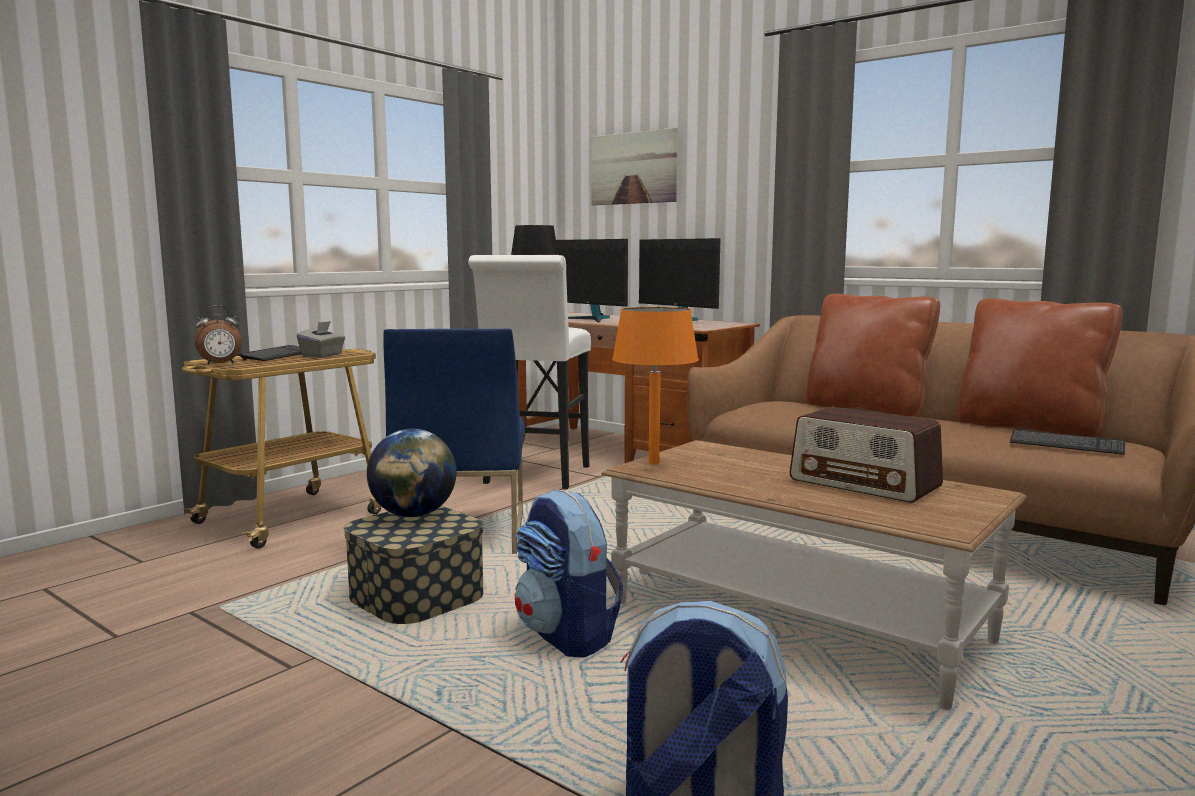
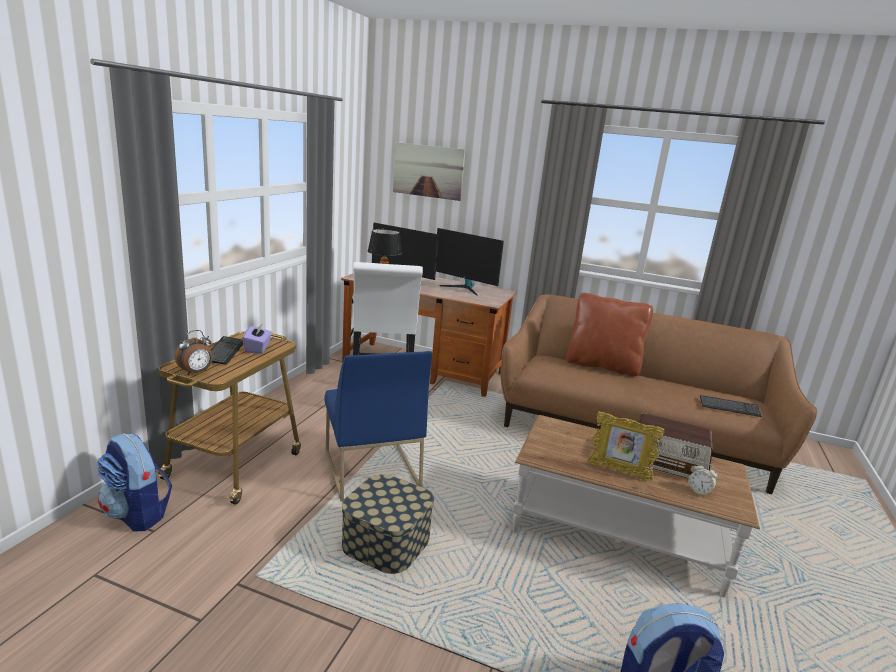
camera: 20 degrees left, 10 degrees up
(322, 355) = (258, 348): grey tissue box -> purple tissue box
(413, 515) = (380, 489): globe -> none
(567, 636) = (502, 567): backpack -> backpack (137, 514)
(654, 463) = (539, 448): orange table lamp -> none
(762, 486) = (619, 472): none -> picture frame
(891, 509) = (699, 491): none -> alarm clock
(1029, 427) = (697, 385): brown pillow -> none

